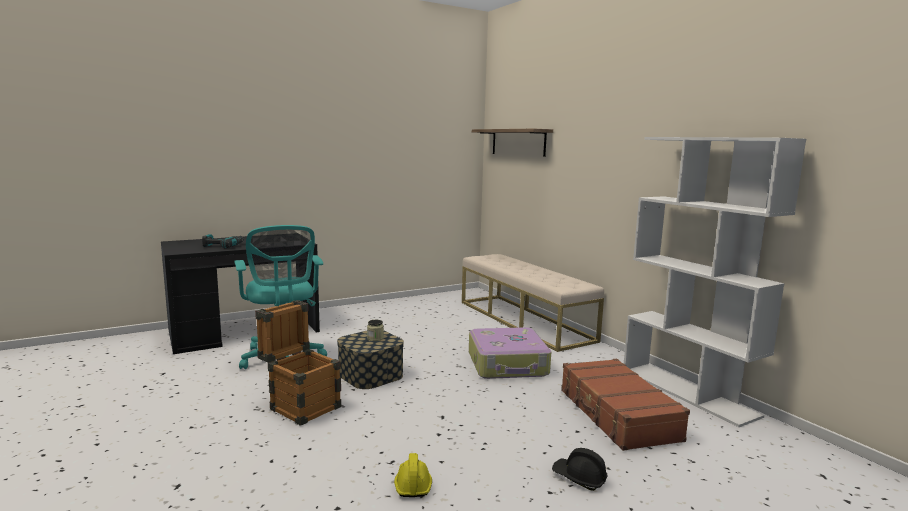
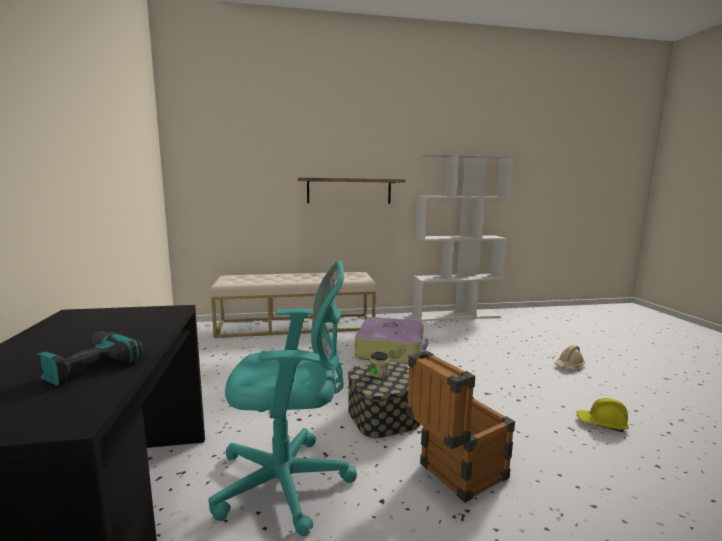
camera: 70 degrees left, 0 degrees up
(518, 142) = (233, 156): shelf -> shelf (349, 191)
(579, 478) = (569, 365): black hard hat -> beige hard hat
(617, 415) = (485, 337): brown suitcase -> none

